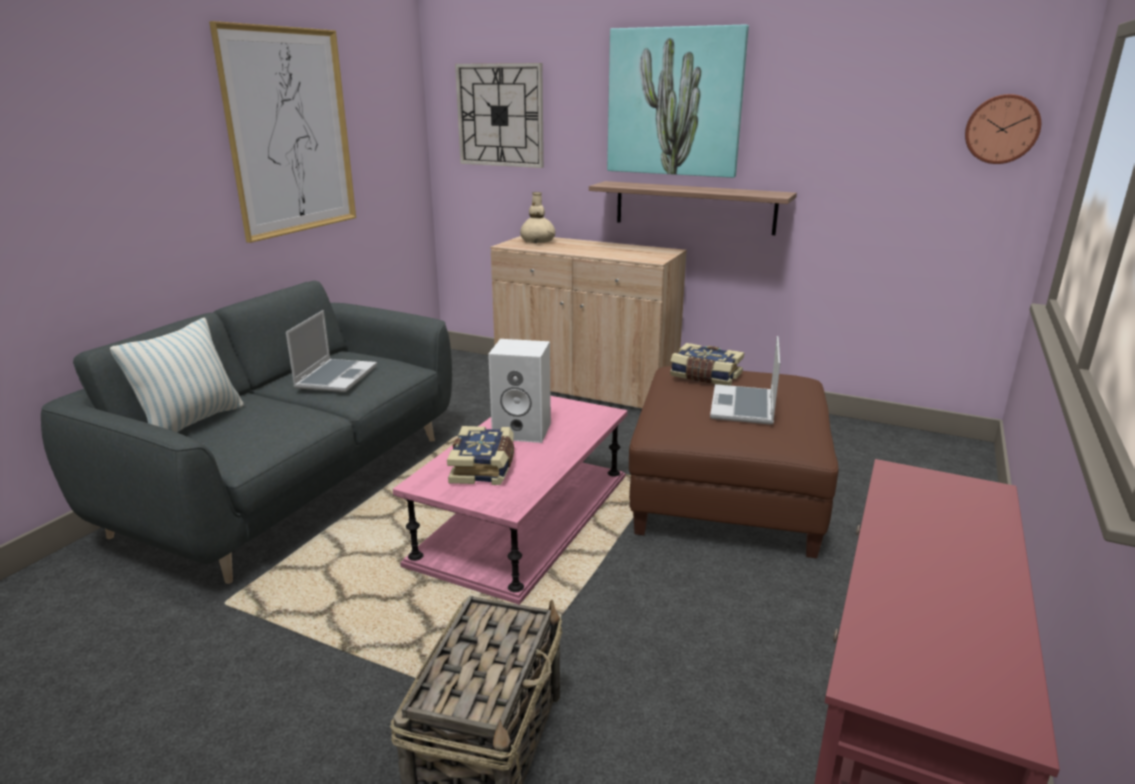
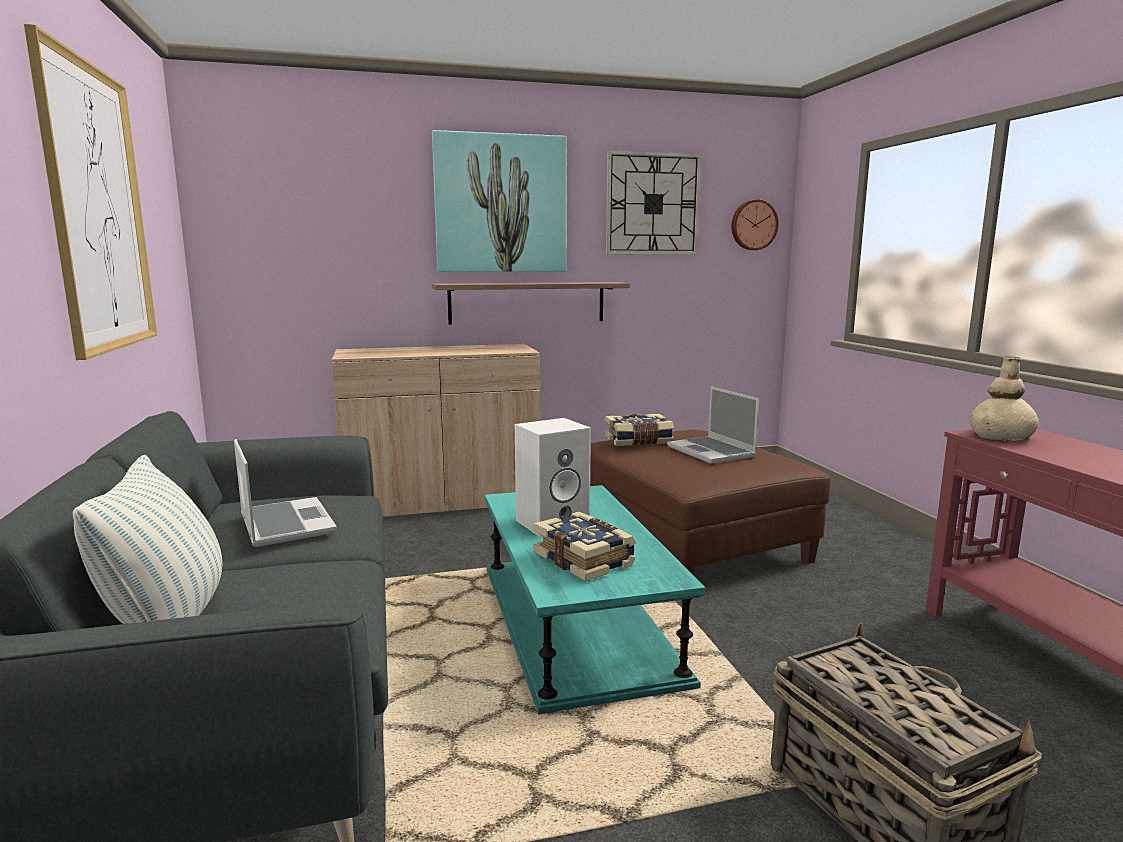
camera: 40 degrees left, 10 degrees down
(500, 115) = (295, 217): wall clock -> wall clock (652, 204)
(524, 517) = (575, 620): pink coffee table -> turquoise coffee table
(537, 241) = (371, 351): beige vase -> beige vase (1001, 437)

